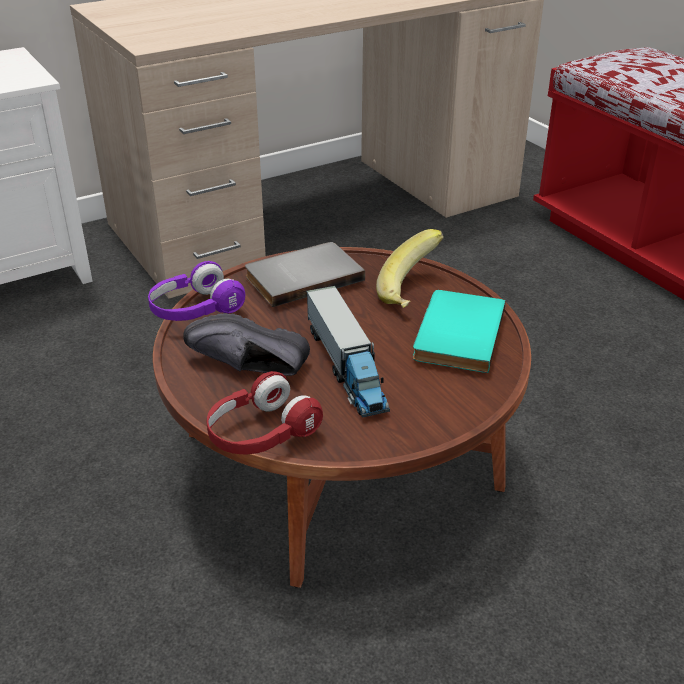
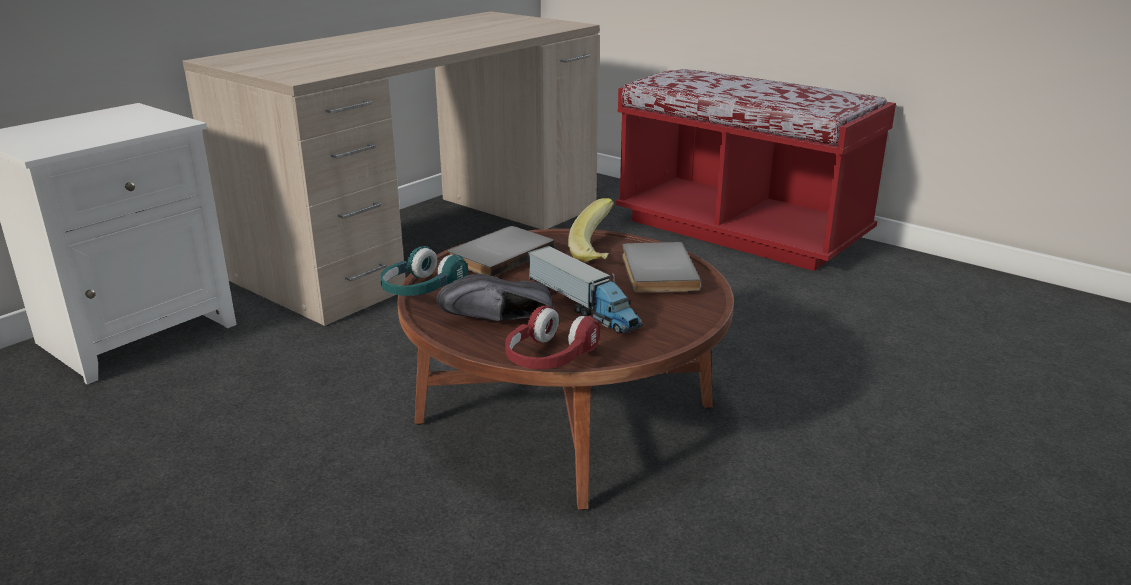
camera: 20 degrees left, 10 degrees down
(195, 309) = (421, 289): purple headphones -> turquoise headphones
(455, 334) = (655, 271): turquoise book -> grey book

